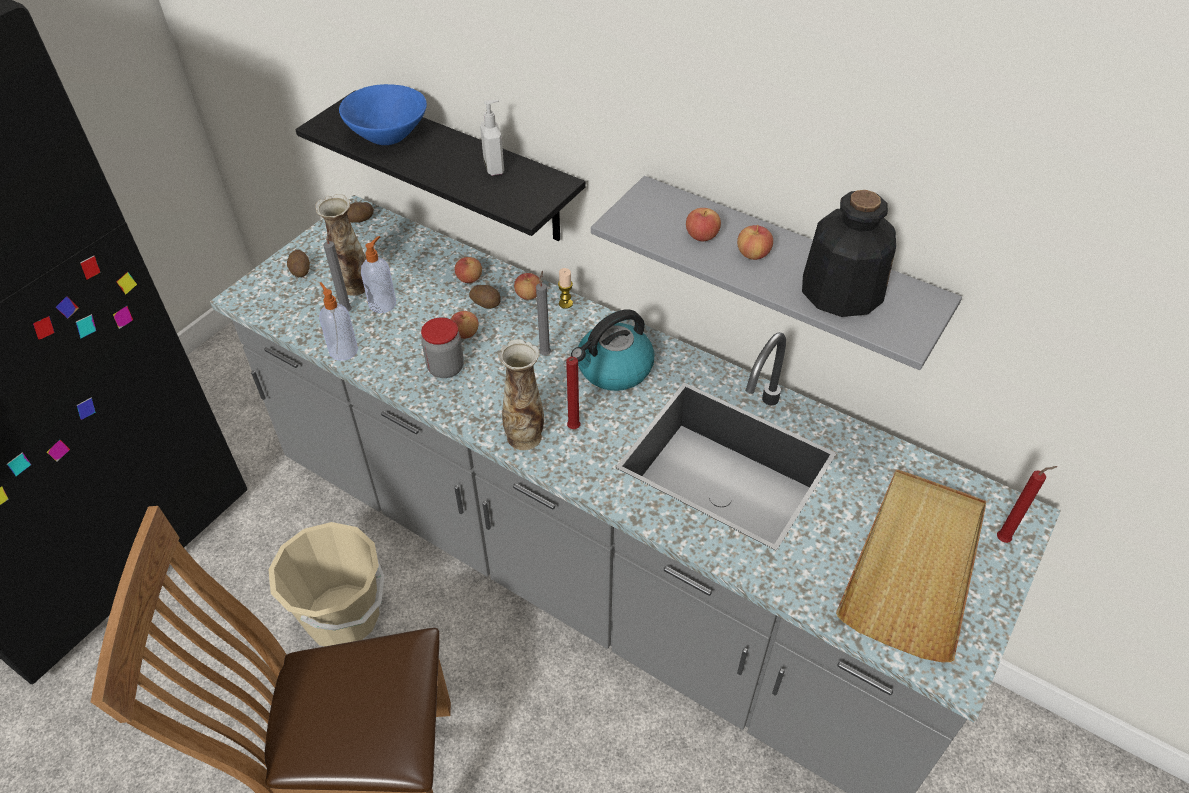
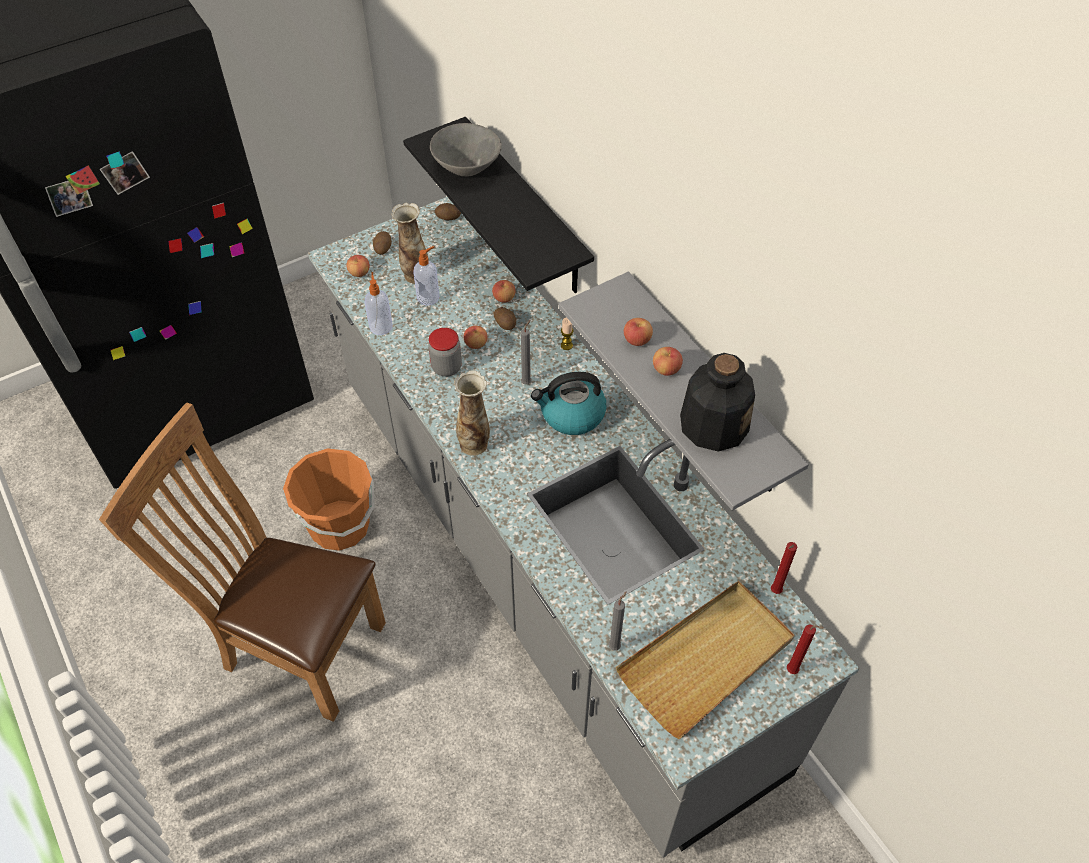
camera: 25 degrees right, 5 degrees up
(343, 616) = (340, 526): beige bucket -> orange bucket
(347, 311) = (400, 294): grey candle -> grey candle (615, 645)
(389, 136) = (467, 168): blue bowl -> grey bowl
(495, 167) = (531, 222): soap dispenser -> none
(528, 295) = (541, 328): apple -> apple (359, 273)
(573, 429) = (512, 452): red candle -> red candle (774, 592)

